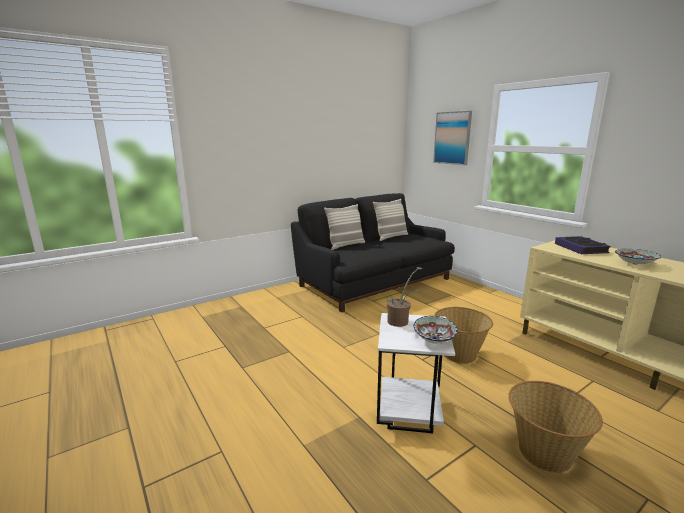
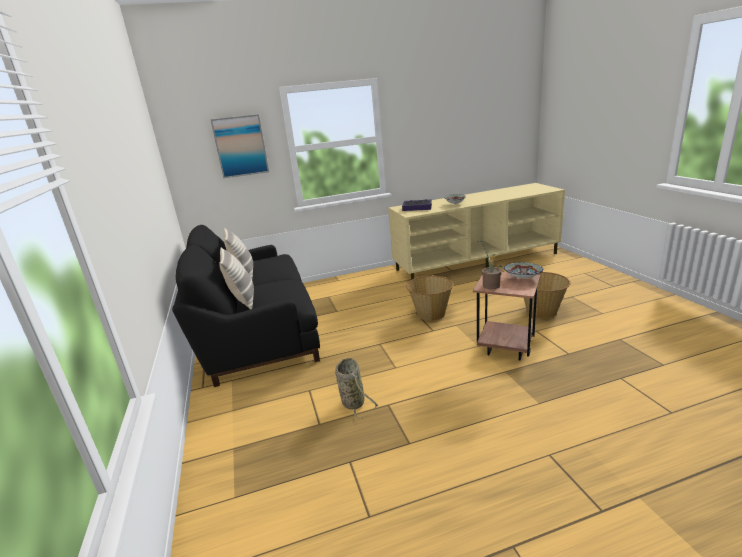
camera: 70 degrees left, 5 degrees up
(291, 335) = (352, 401): none -> basket
(410, 416) = (506, 348): white side table -> brown side table

